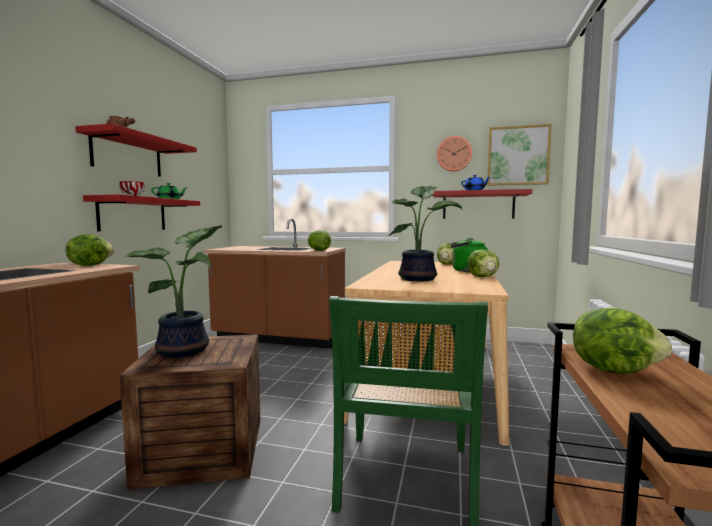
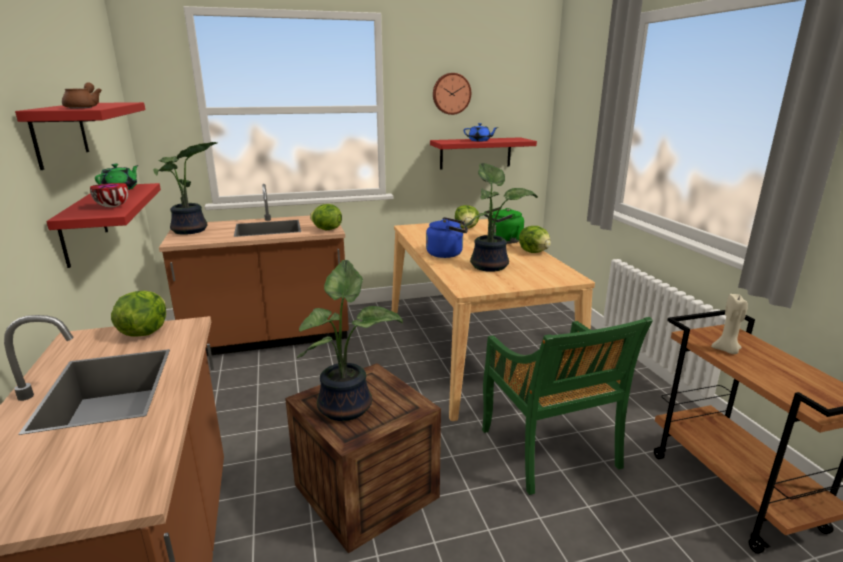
camera: 30 degrees left, 15 degrees up
(238, 247) = (191, 231): none -> potted plant
(396, 272) = (447, 254): none -> blue kettle
(518, 156) = (514, 98): picture -> none
(613, 369) = (726, 350): lettuce -> beige candle

